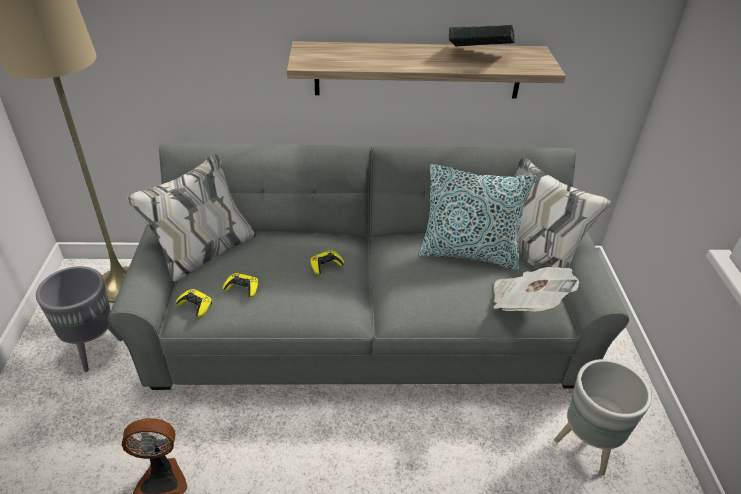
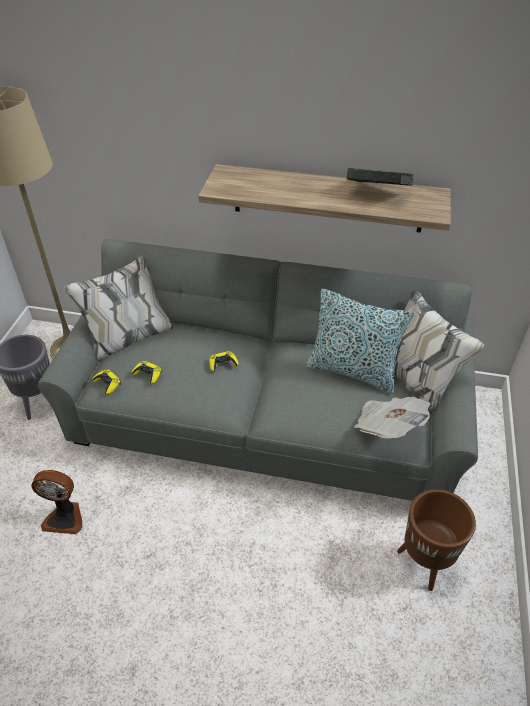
camera: 15 degrees right, 5 degrees up
(587, 447) = (425, 563): grey planter -> brown planter

